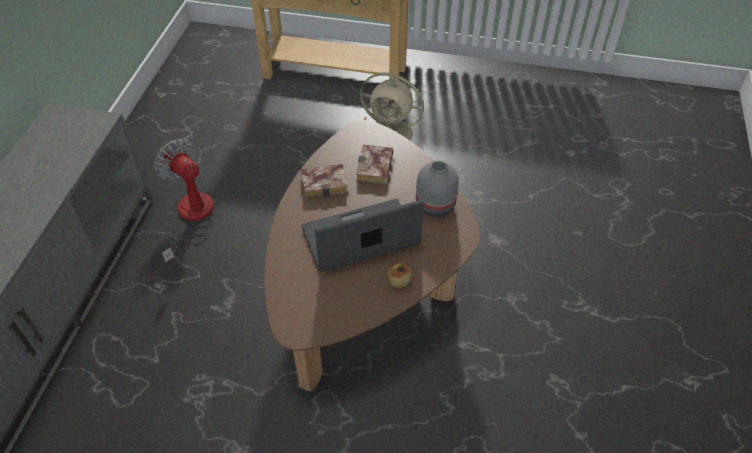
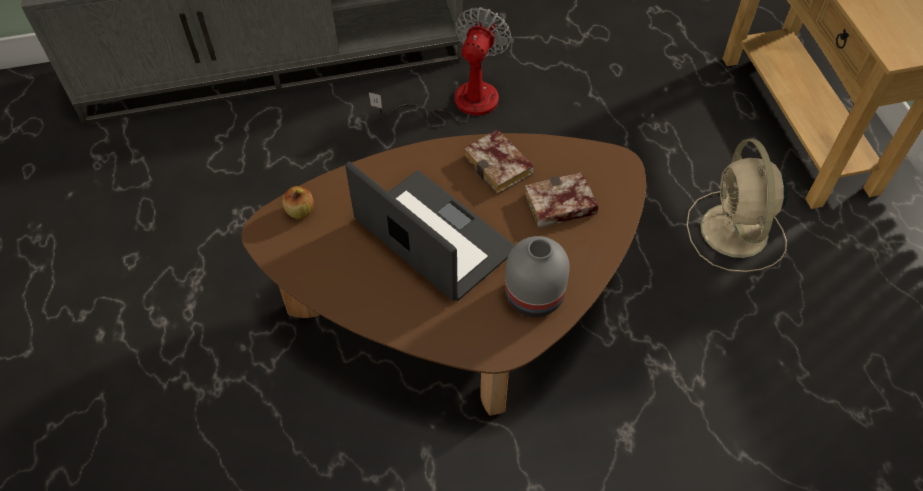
camera: 65 degrees right, 5 degrees up
(399, 281) = (383, 303): apple -> apple (300, 211)

